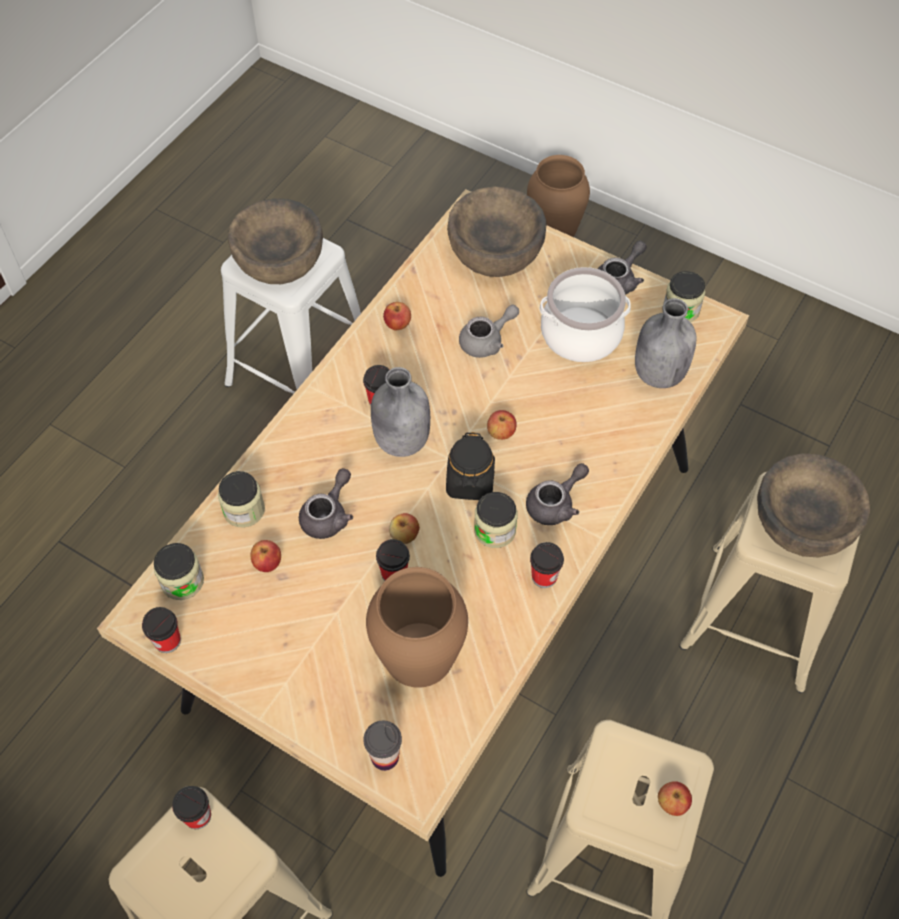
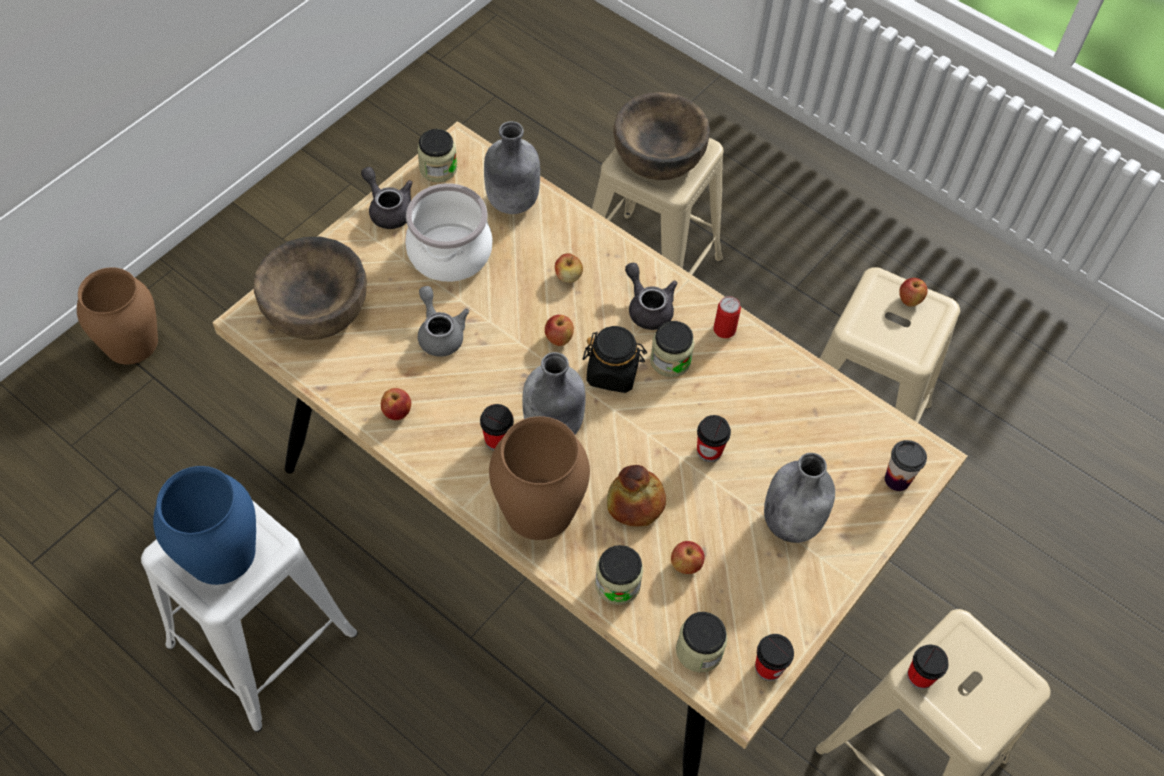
camera: 85 degrees left, 0 degrees up
(279, 259) = (219, 553): brown bowl -> blue vase
(323, 654) = (792, 521): none -> grey bottle
(328, 515) = (635, 502): grey teapot -> bread
(404, 535) = (667, 437): apple -> apple (568, 276)
(418, 654) = (797, 441): brown vase -> brown vase (539, 509)
(544, 576) = (724, 329): cup -> can

